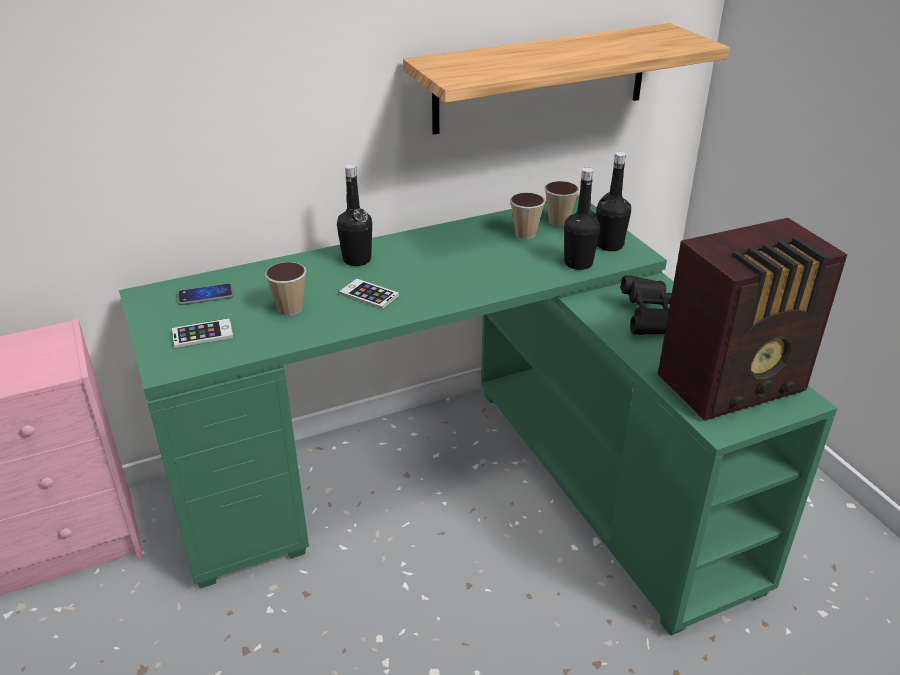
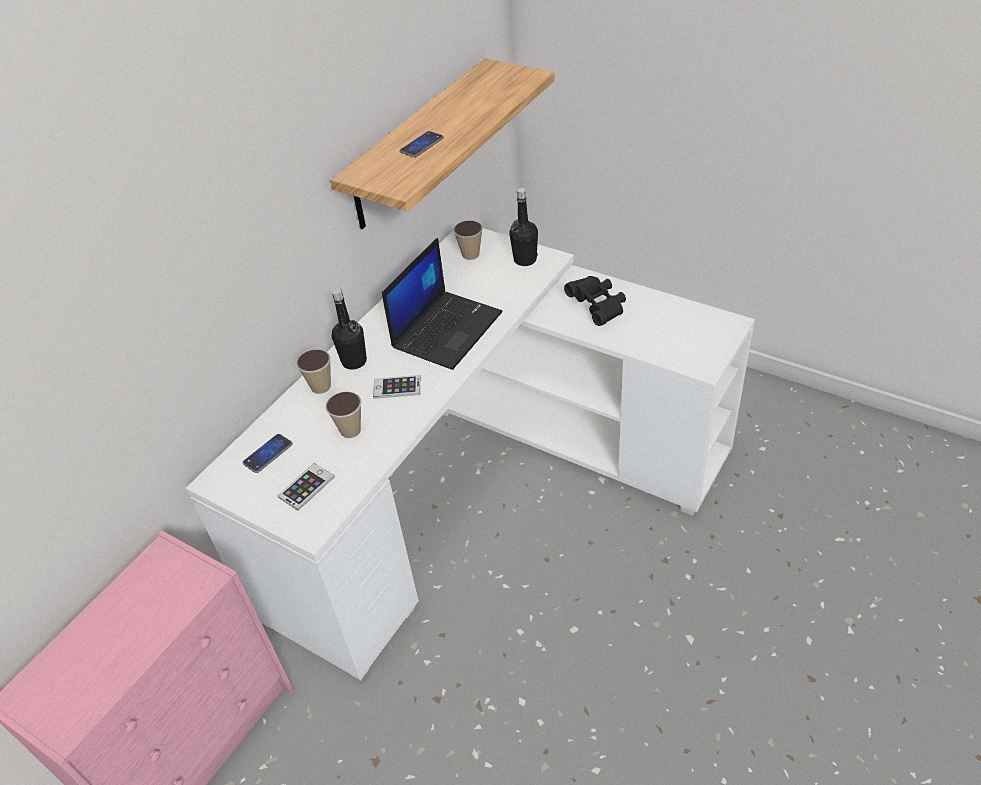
camera: 30 degrees left, 10 degrees up
(468, 269) = (447, 329): none -> laptop
(469, 482) = (484, 486): green desk -> white desk
(518, 59) = (422, 145): none -> phone
(525, 234) = (457, 277): cup -> cup (321, 387)
(578, 263) = (518, 286): black bottle -> none
(735, 385) = (688, 332): radio -> none

